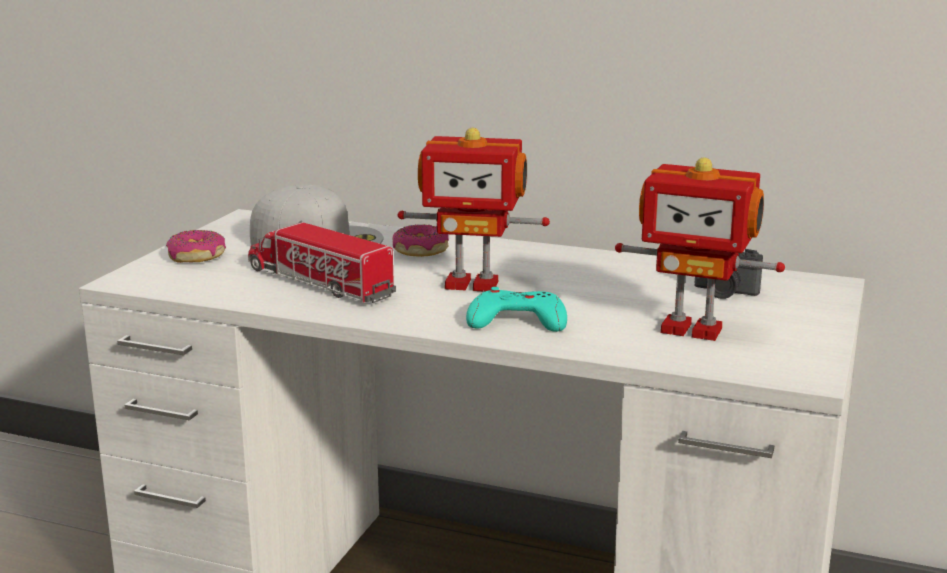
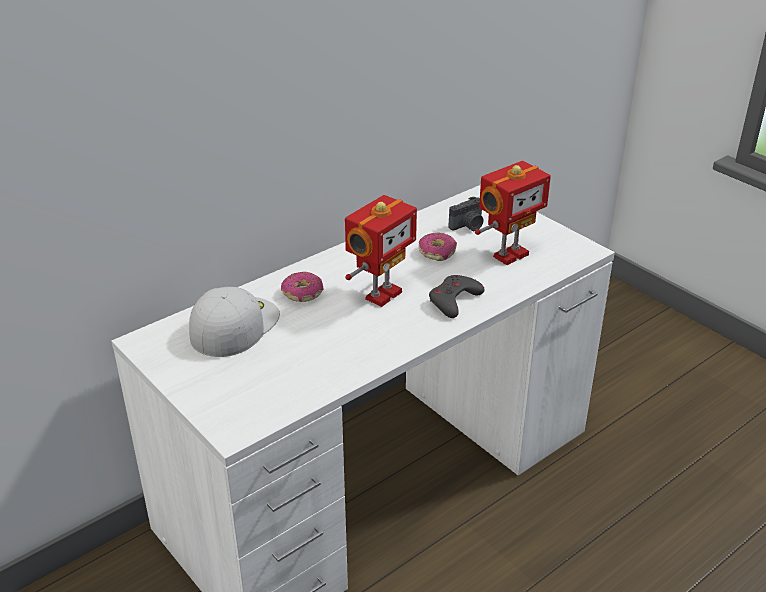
camera: 60 degrees left, 15 degrees up
(197, 256) = (213, 386): donut -> donut (437, 252)
(318, 282) = (323, 349): toy truck -> none
(517, 321) = (454, 300): turquoise game controller -> grey game controller

